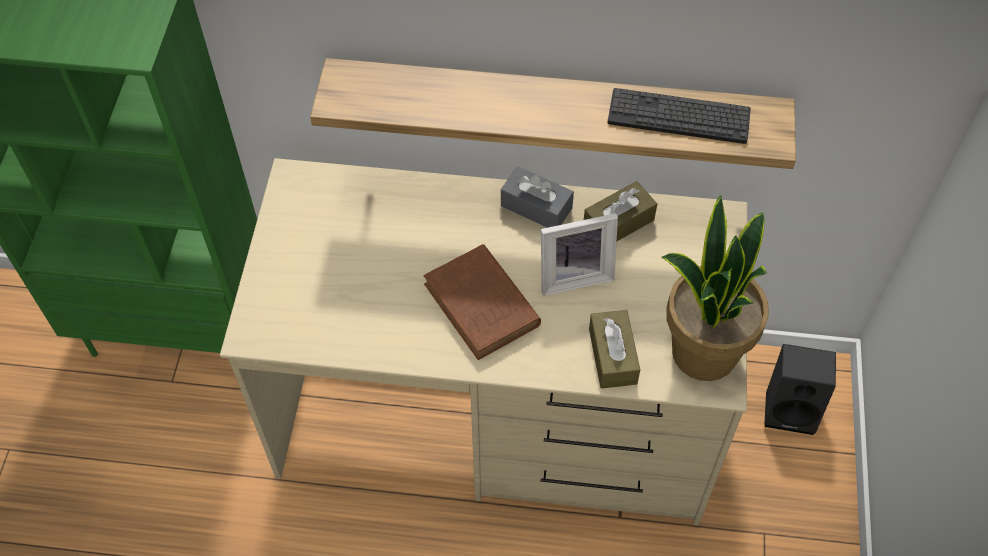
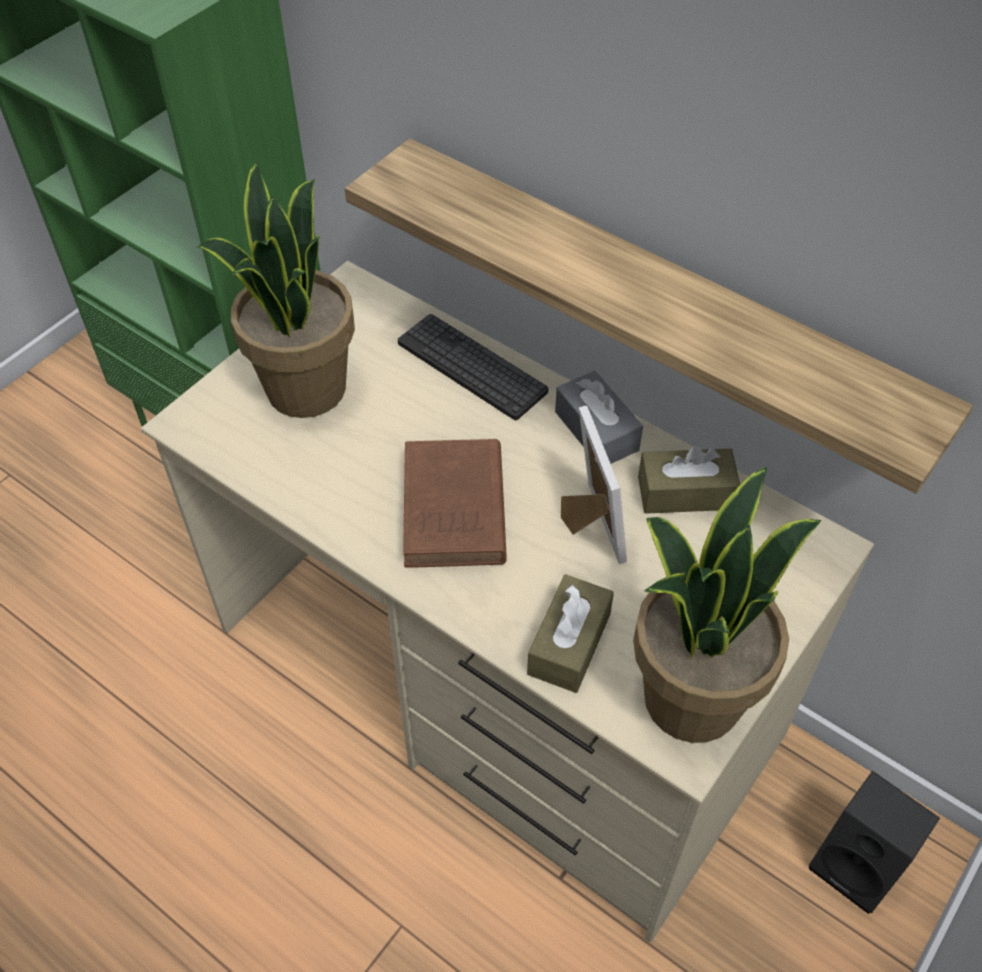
camera: 30 degrees right, 5 degrees down
(317, 269) = (304, 388): none -> potted plant
(574, 274) = (588, 526): picture frame -> picture frame turned 120 degrees counterclockwise
(678, 117) = (789, 361): keyboard -> keyboard (471, 367)

